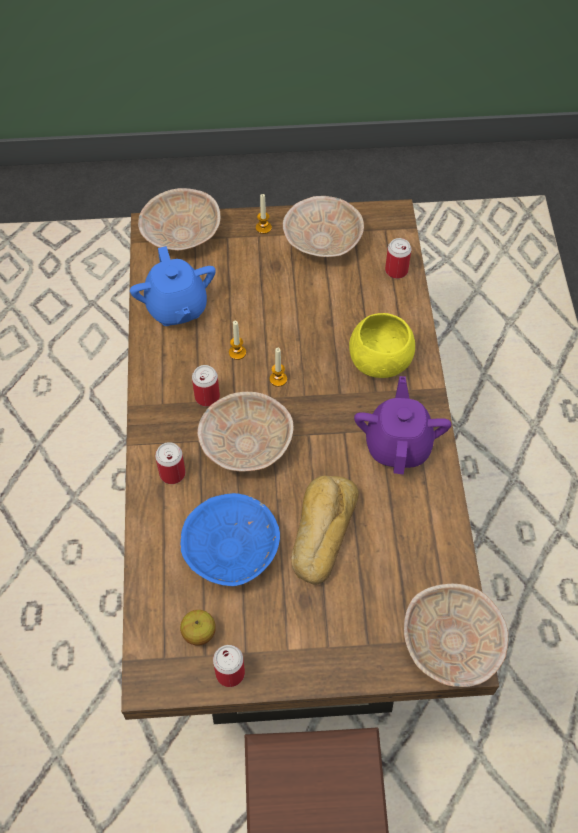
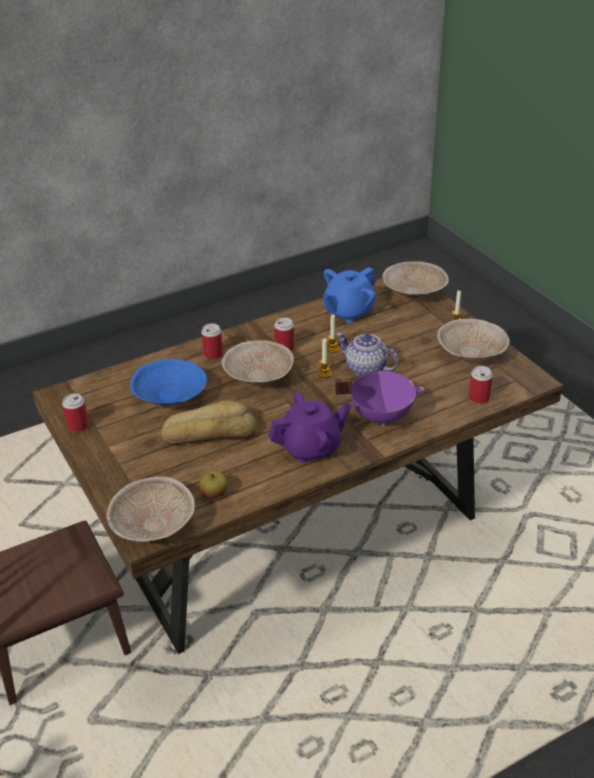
camera: 65 degrees right, 20 degrees down
(199, 633) = (100, 404): apple -> apple (214, 493)
(292, 339) = (365, 369): none -> teapot
(379, 362) = (380, 416): yellow bowl -> purple cooking pot

